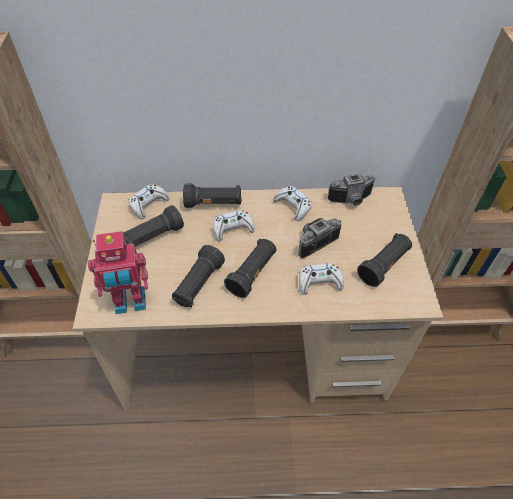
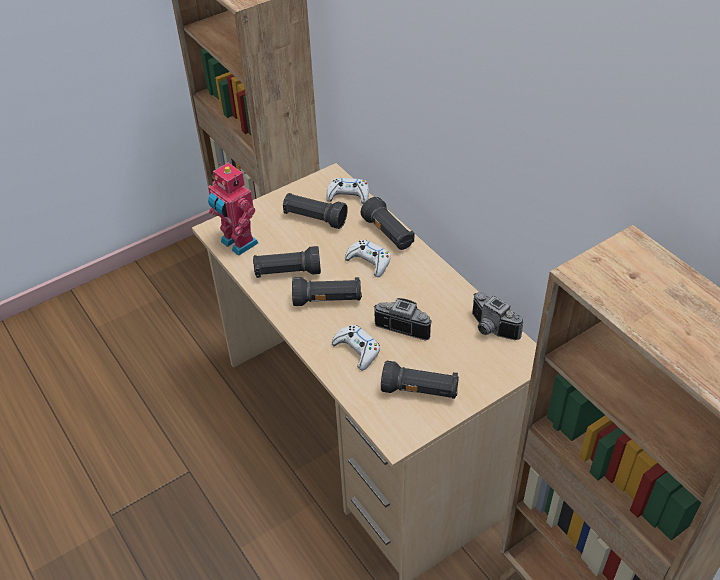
camera: 60 degrees right, 5 degrees down
(293, 206) = (438, 289): white game controller -> none

